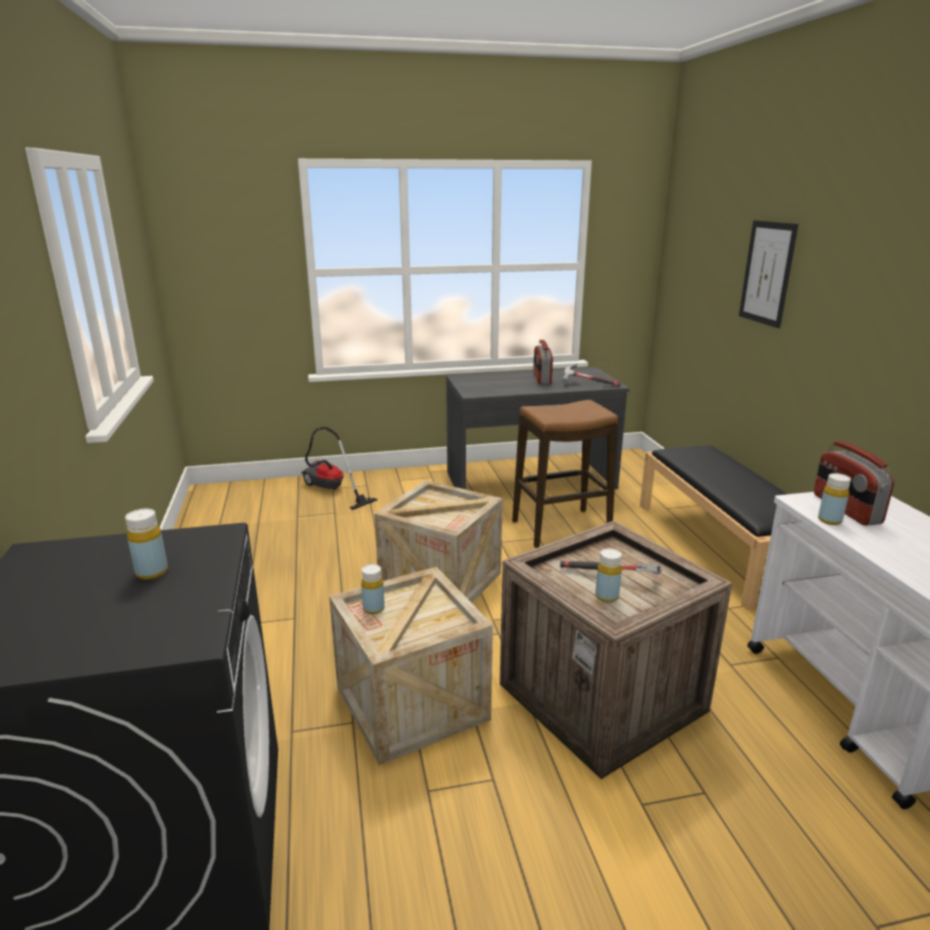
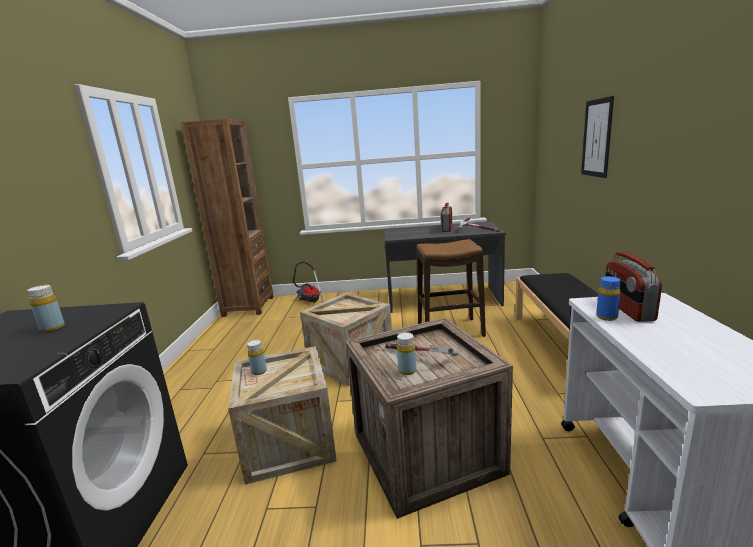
camera: 15 degrees right, 5 degrees down
(223, 498) = (248, 306): none -> brown bookcase
(829, 520) = (606, 317): yellow bottle -> blue bottle

